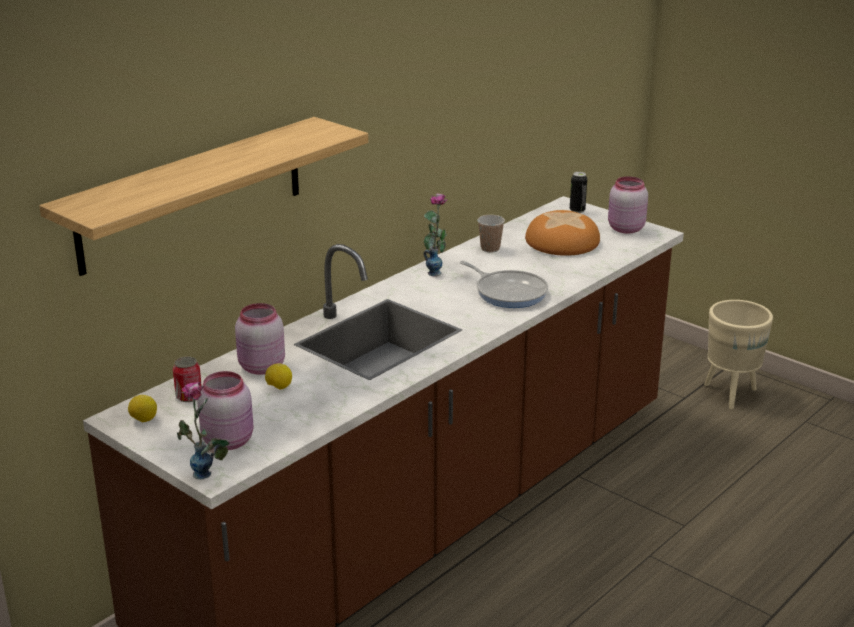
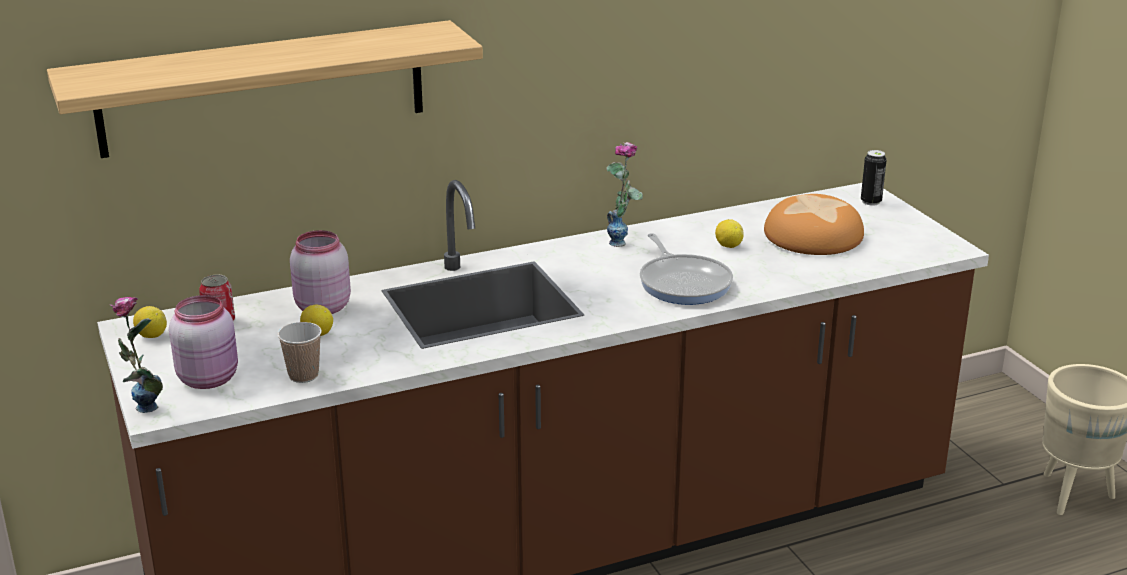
camera: 25 degrees right, 0 degrees up
(490, 249) = (714, 227): cup -> cup (303, 375)
(513, 260) = (728, 246): none -> lemon
(625, 229) = (912, 235): pink jar -> none

